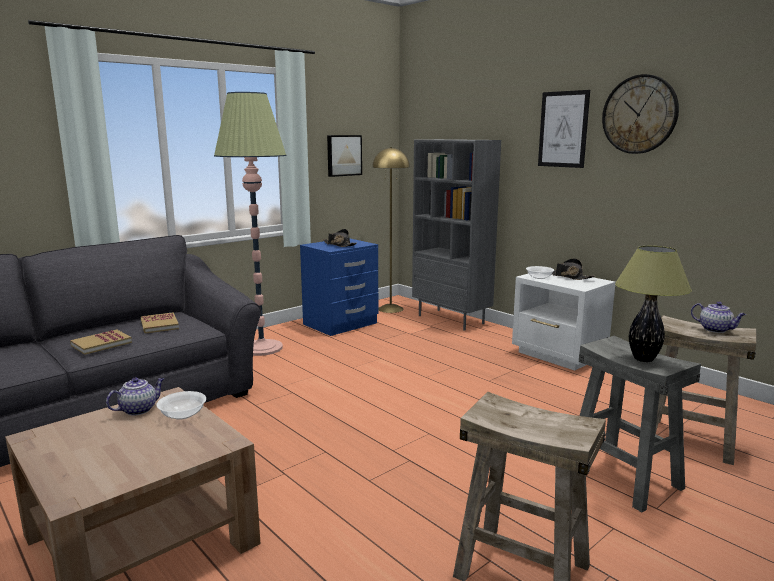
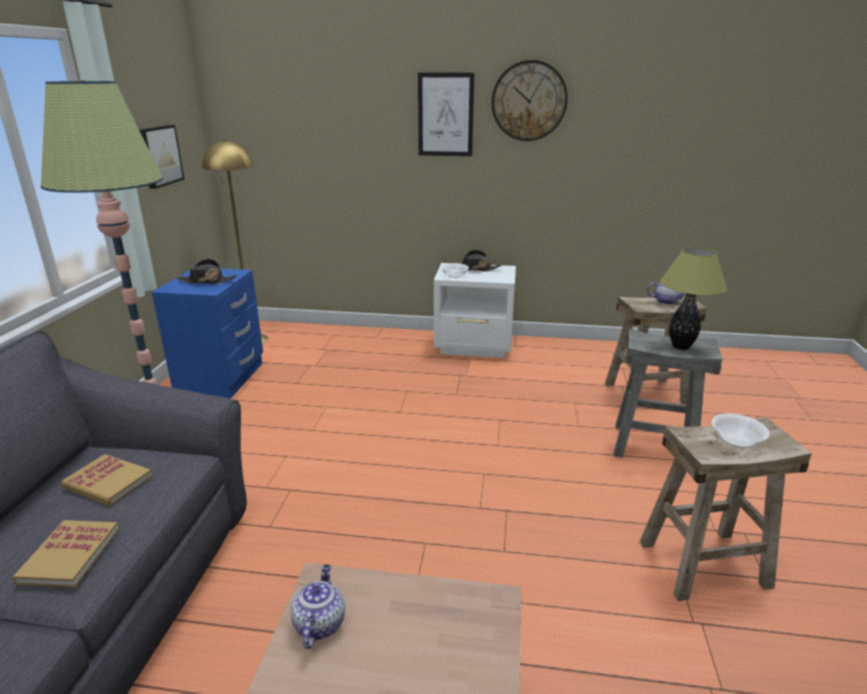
camera: 40 degrees left, 10 degrees up
(183, 414) = (386, 597): bowl -> bowl (736, 440)
(452, 319) = (334, 335): grey bookcase -> none

